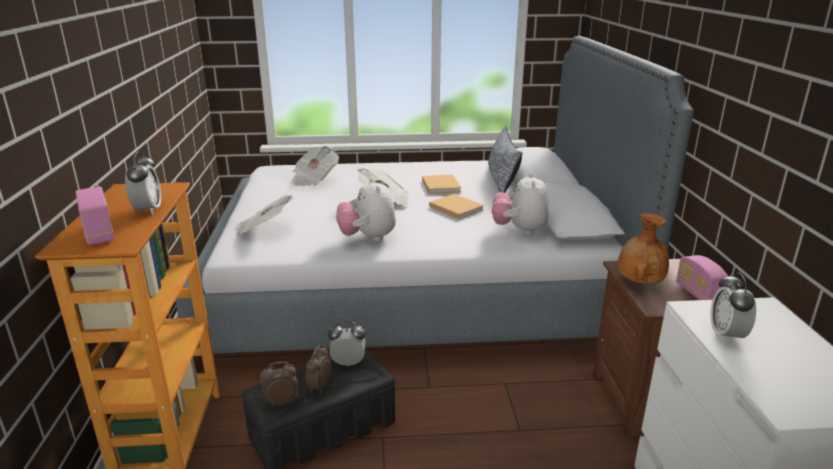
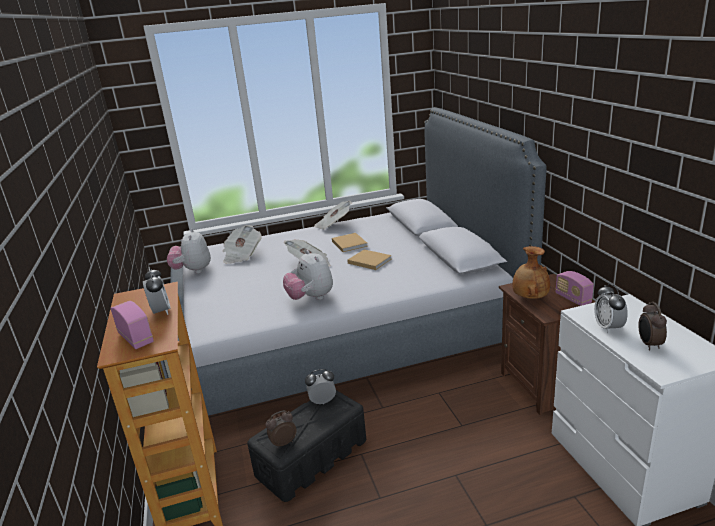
camera: 10 degrees left, 0 degrees up
(264, 229) = (222, 306): newspaper -> newspaper (333, 225)
(319, 387) = (307, 425): alarm clock -> alarm clock (649, 344)
(501, 179) = (394, 230): pillow -> none
(519, 230) = (426, 271): plush toy -> plush toy (193, 271)

